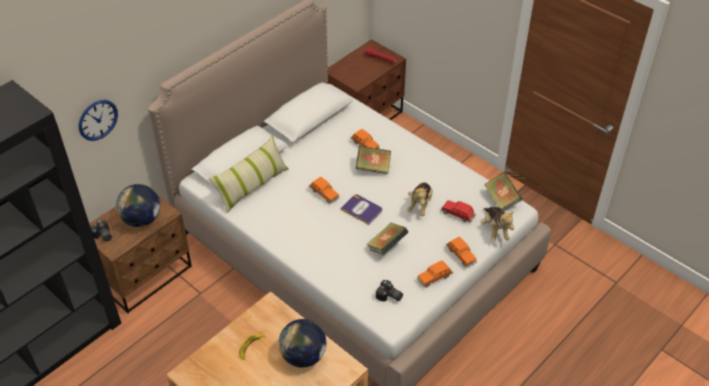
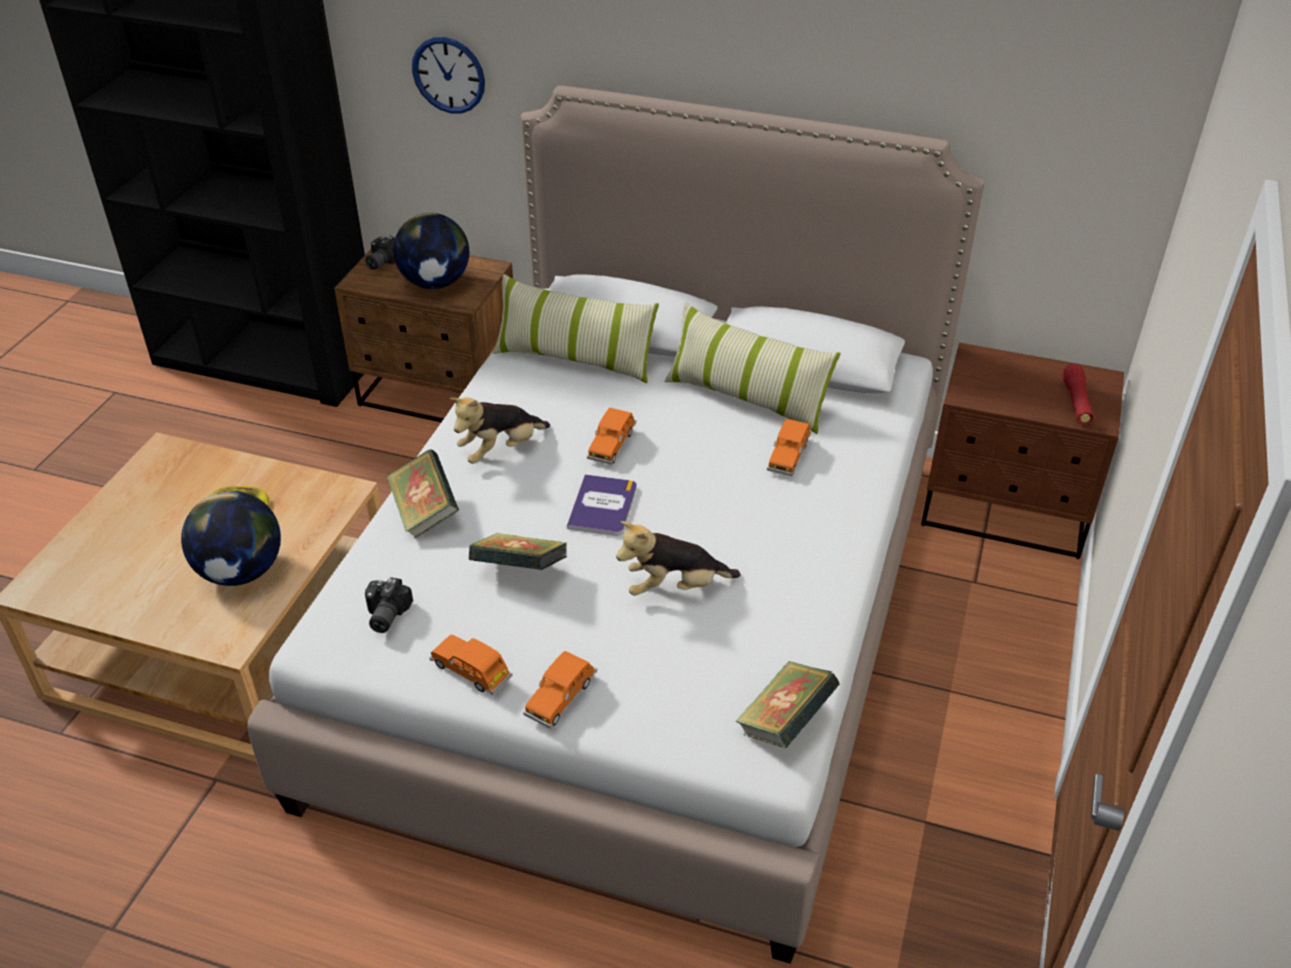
camera: 65 degrees right, 5 degrees down
(319, 143) = (747, 397): none -> pillow
(373, 168) = (733, 487): book -> book (424, 512)
(458, 214) = (684, 657): red toy car -> none
(495, 230) = (677, 738): plush toy -> plush toy (500, 450)

